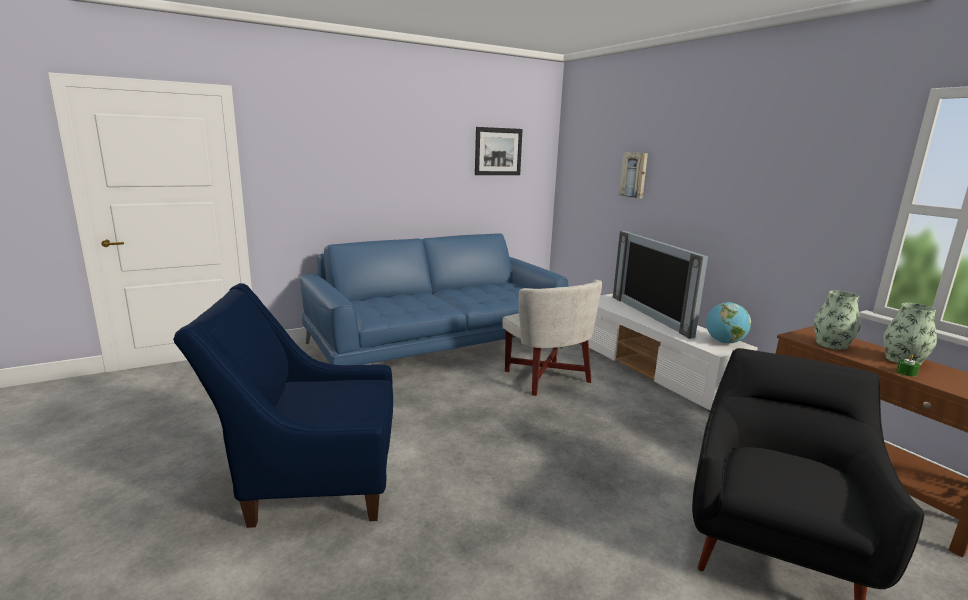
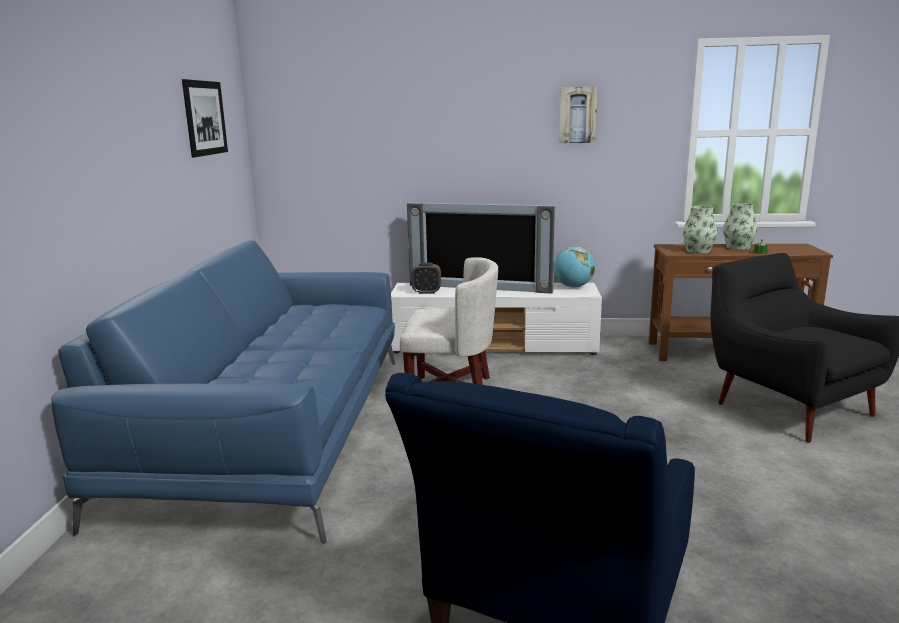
camera: 55 degrees left, 0 degrees up
(608, 304) = (426, 292): none -> alarm clock
(634, 175) = (400, 134): picture -> picture (577, 115)

